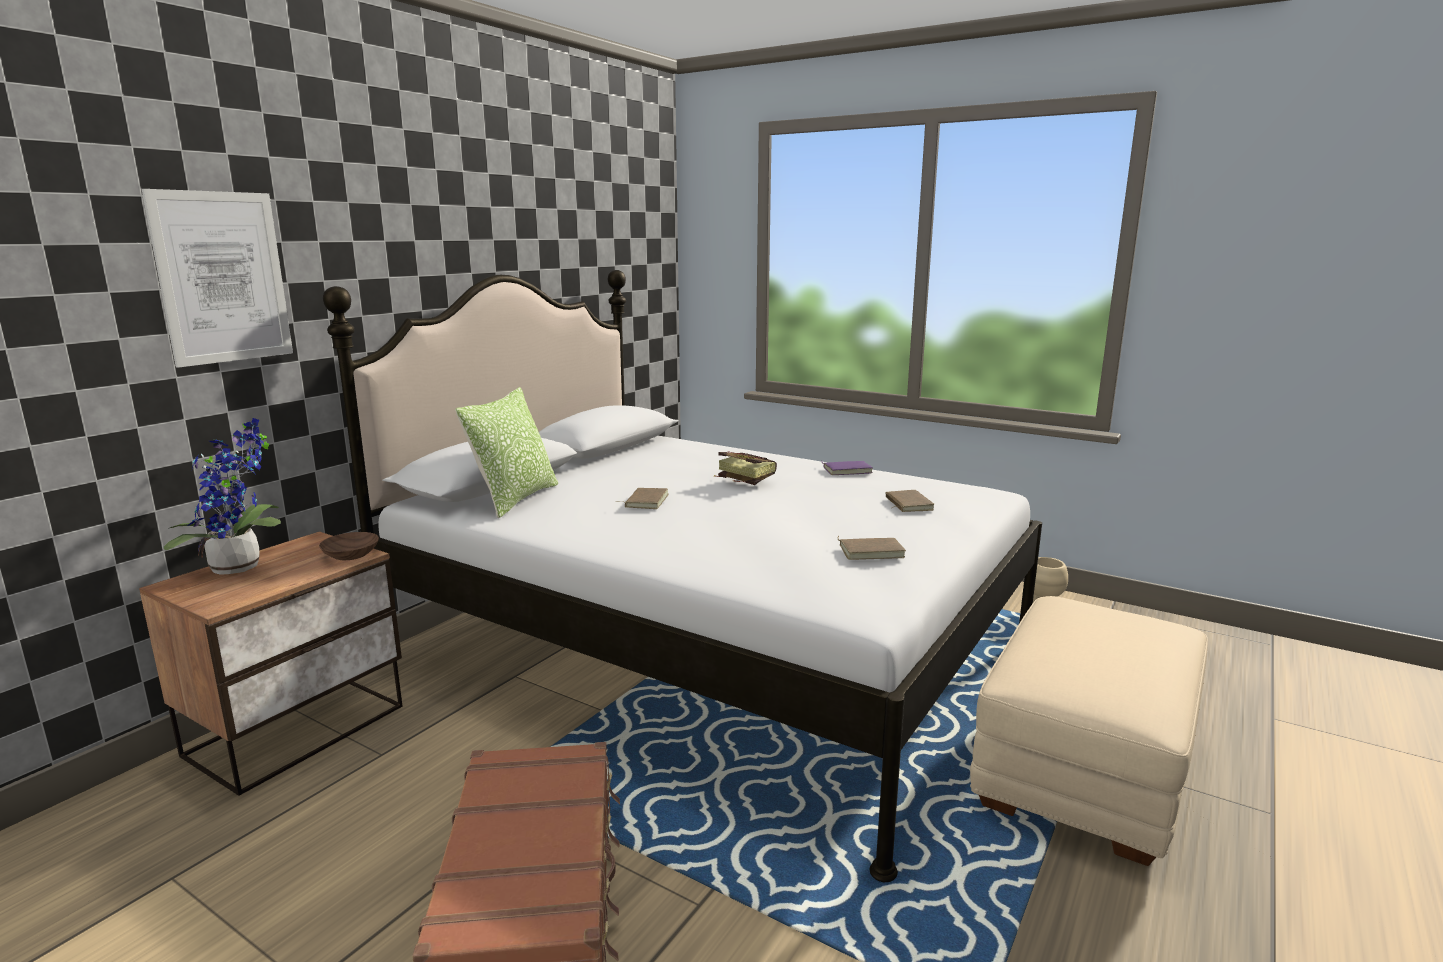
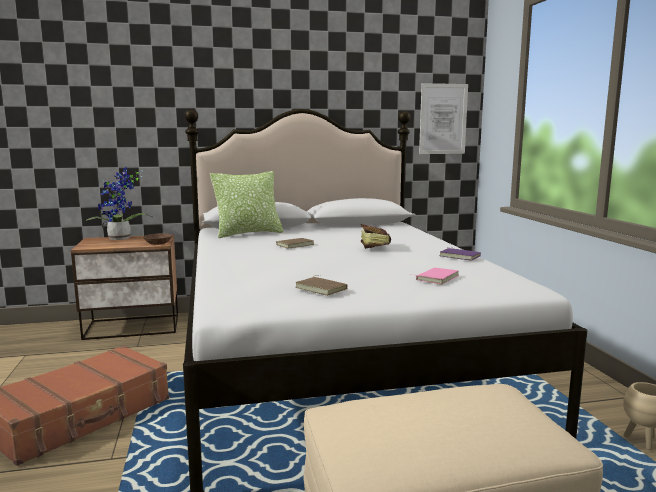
camera: 45 degrees right, 5 degrees down
(222, 277) = (141, 103): picture -> picture (443, 119)
(907, 504) = (436, 278): brown book -> pink book

